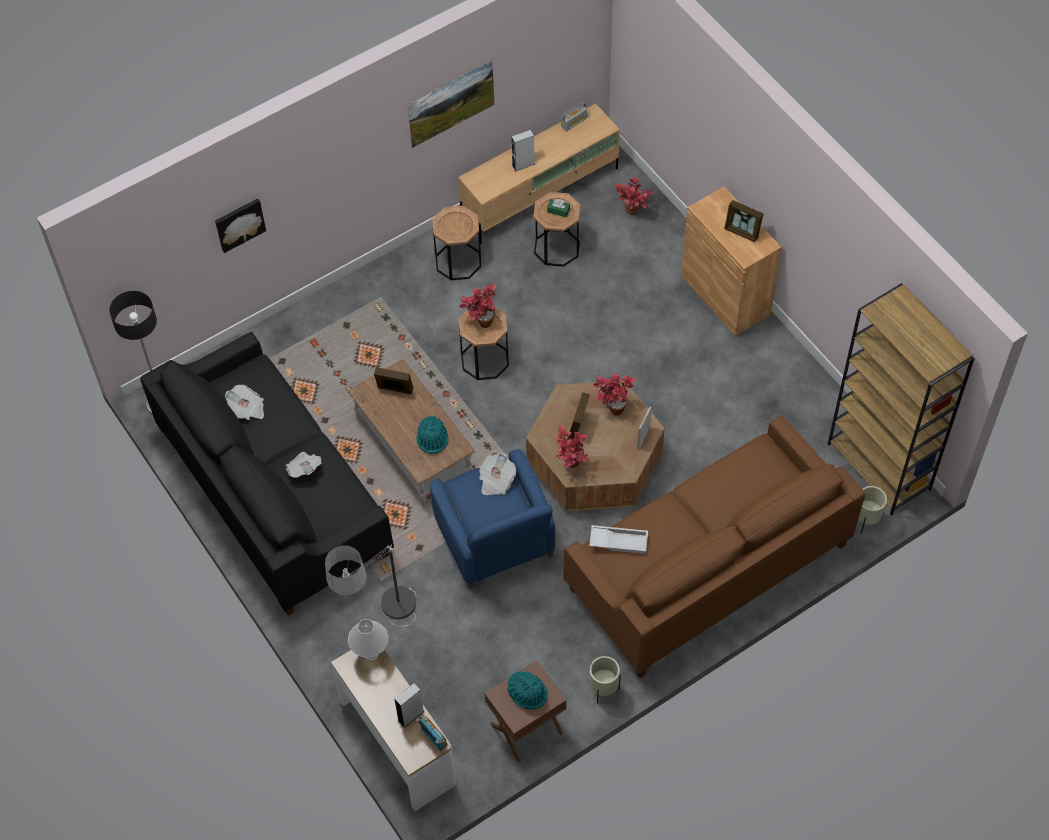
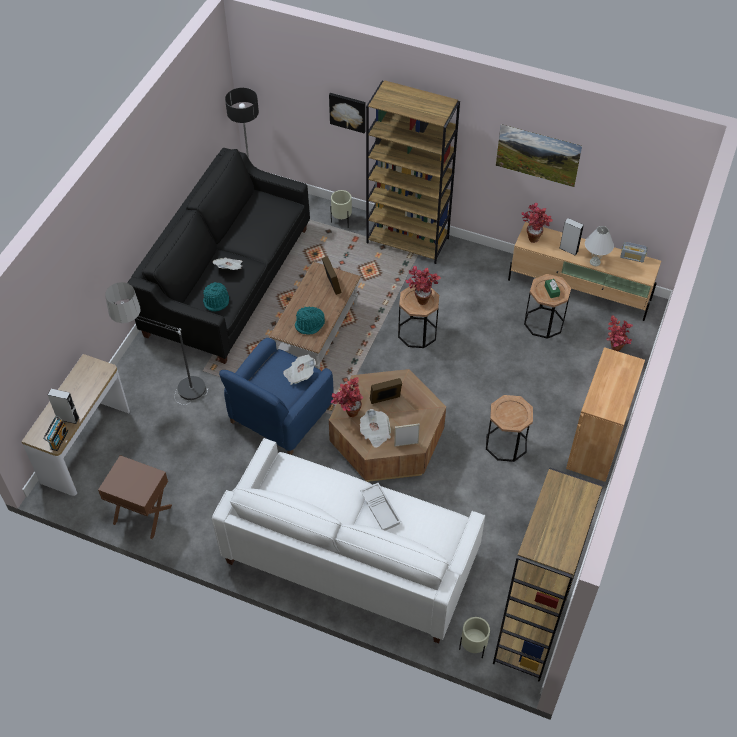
camera: 55 degrees right, 5 degrees down
(247, 409) = (252, 217): newspaper -> newspaper (375, 433)
(356, 297) = (408, 240): none -> brown bookcase
(371, 654) = (102, 372): white table lamp -> white table lamp (594, 262)
(458, 261) = (483, 276): brown side table -> brown side table (506, 444)
(528, 692) = (135, 480): turquoise hat -> turquoise hat (216, 300)
(603, 690) = (202, 545): beige planter -> beige planter (341, 221)
(612, 407) = (416, 412): potted plant -> potted plant (533, 236)
(619, 541) = (300, 471): white tray -> white tray (381, 509)
(707, 566) = (351, 557): brown sofa -> white sofa
(742, 232) = (613, 392): picture frame -> none

